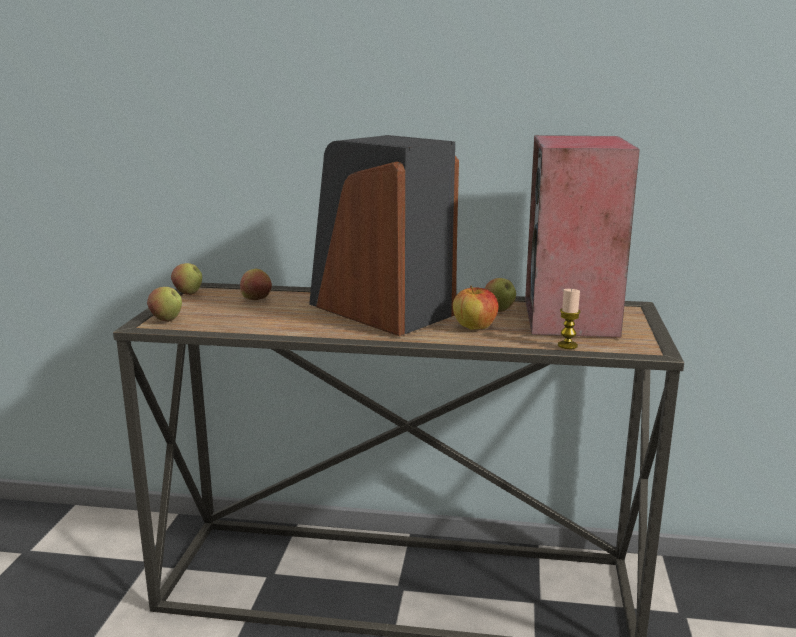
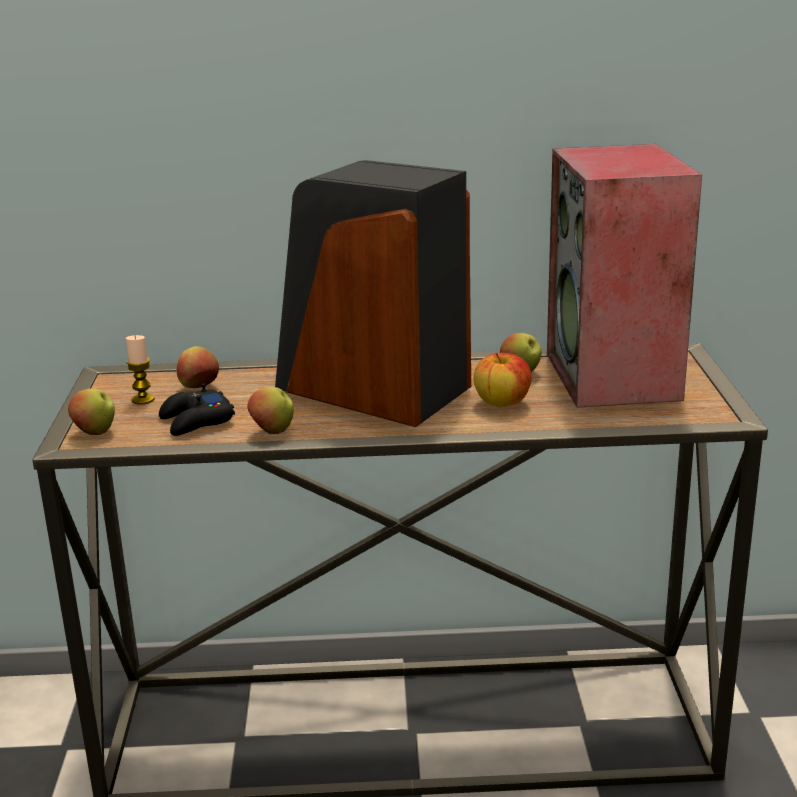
camera: 10 degrees left, 5 degrees up
(188, 294) = (101, 387): apple -> apple (272, 431)
(241, 319) = (196, 421): none -> black game controller
(567, 345) = (626, 419): candle -> candle (143, 399)

